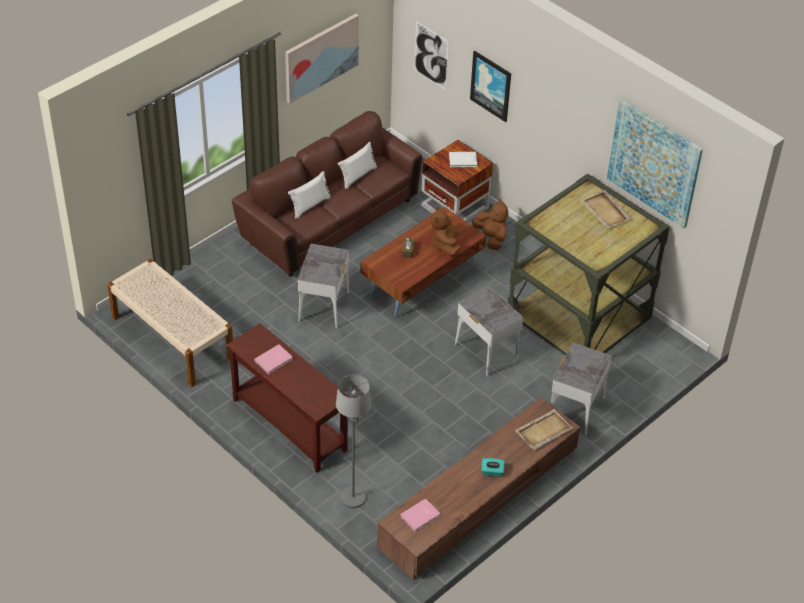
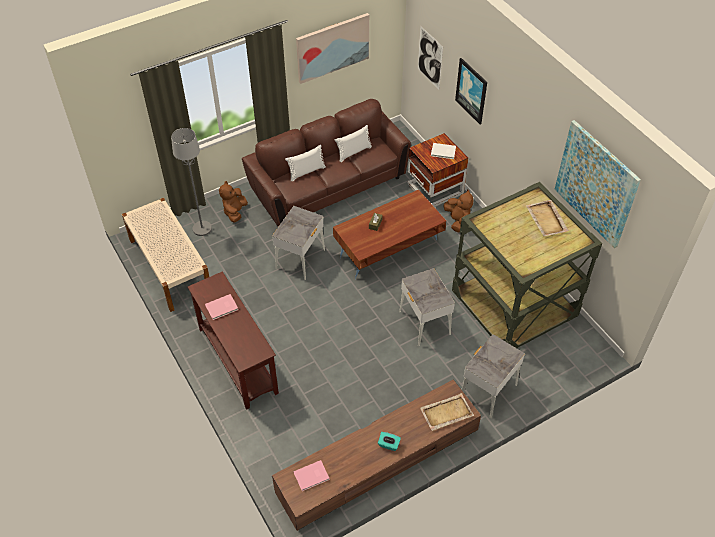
camera: 15 degrees right, 5 degrees up
(352, 498) = (269, 439): grey floor lamp -> grey floor lamp (202, 229)
(445, 245) = (408, 224): brown plush toy -> brown plush toy (235, 212)

